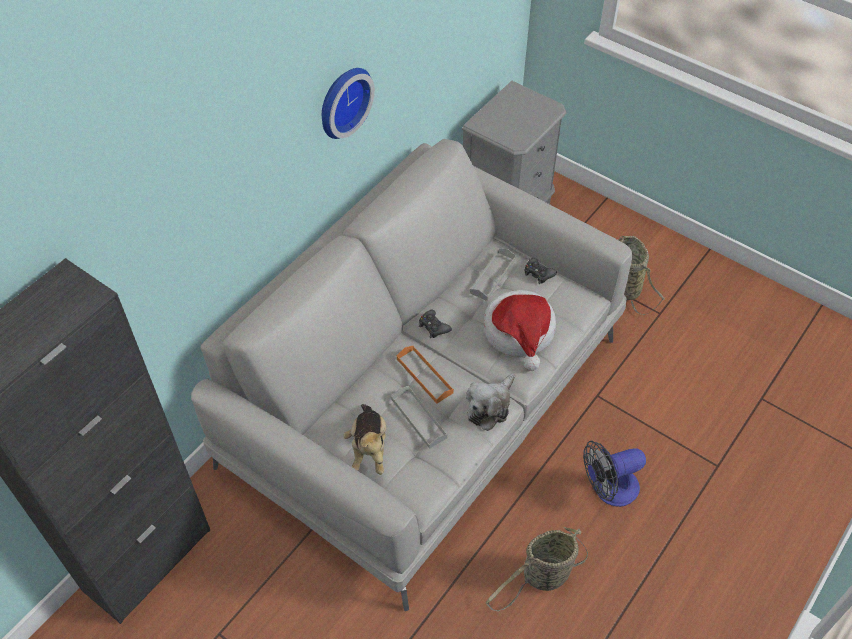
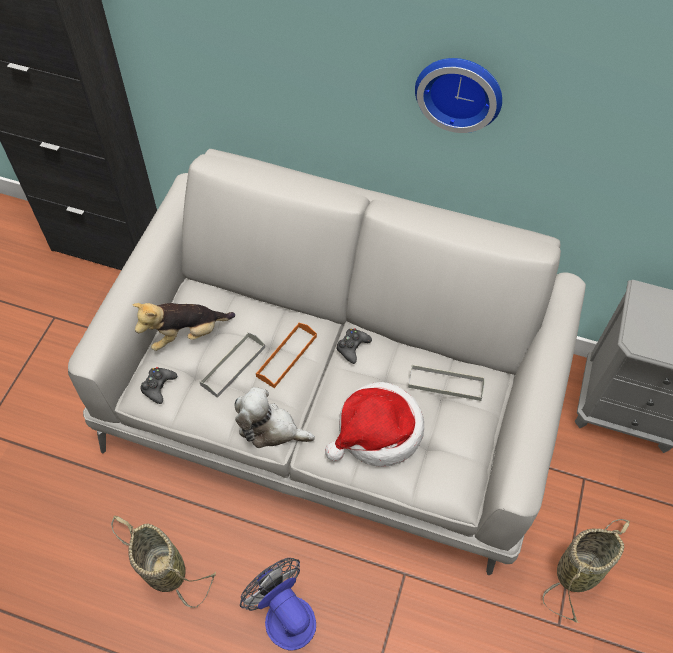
camera: 70 degrees right, 5 degrees up
(538, 273) = (471, 430): black game controller -> black game controller (158, 386)

